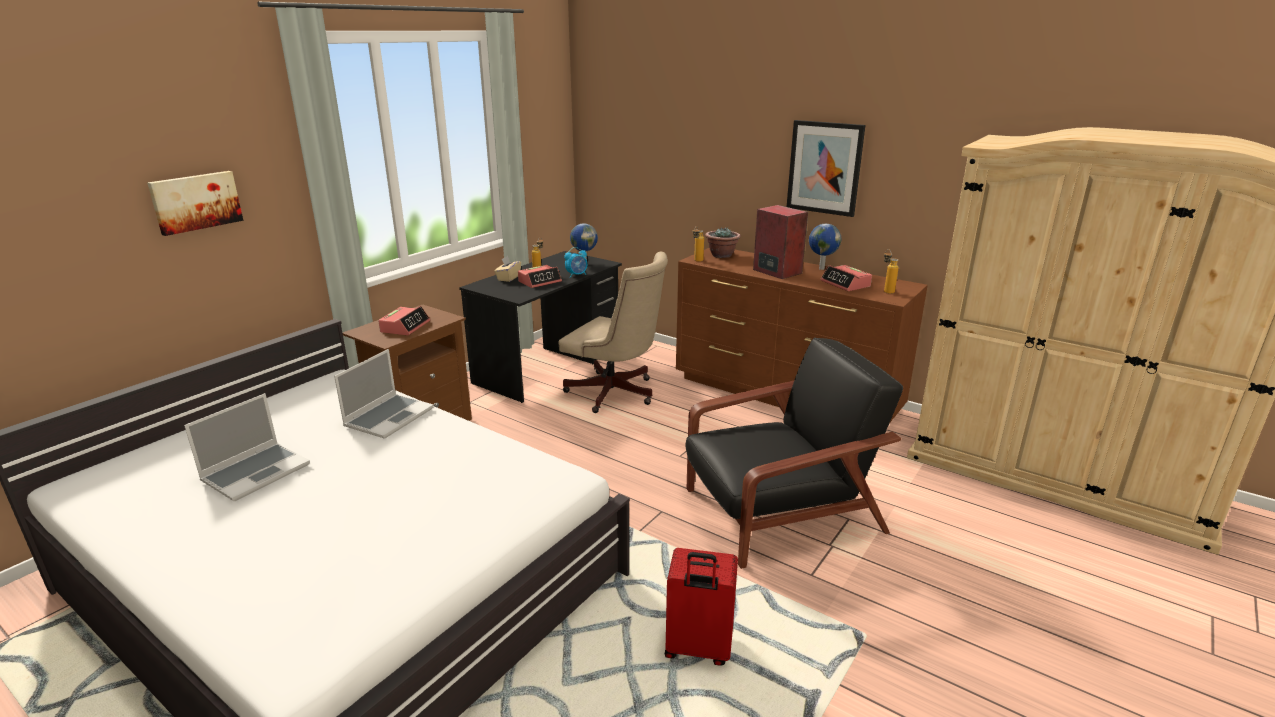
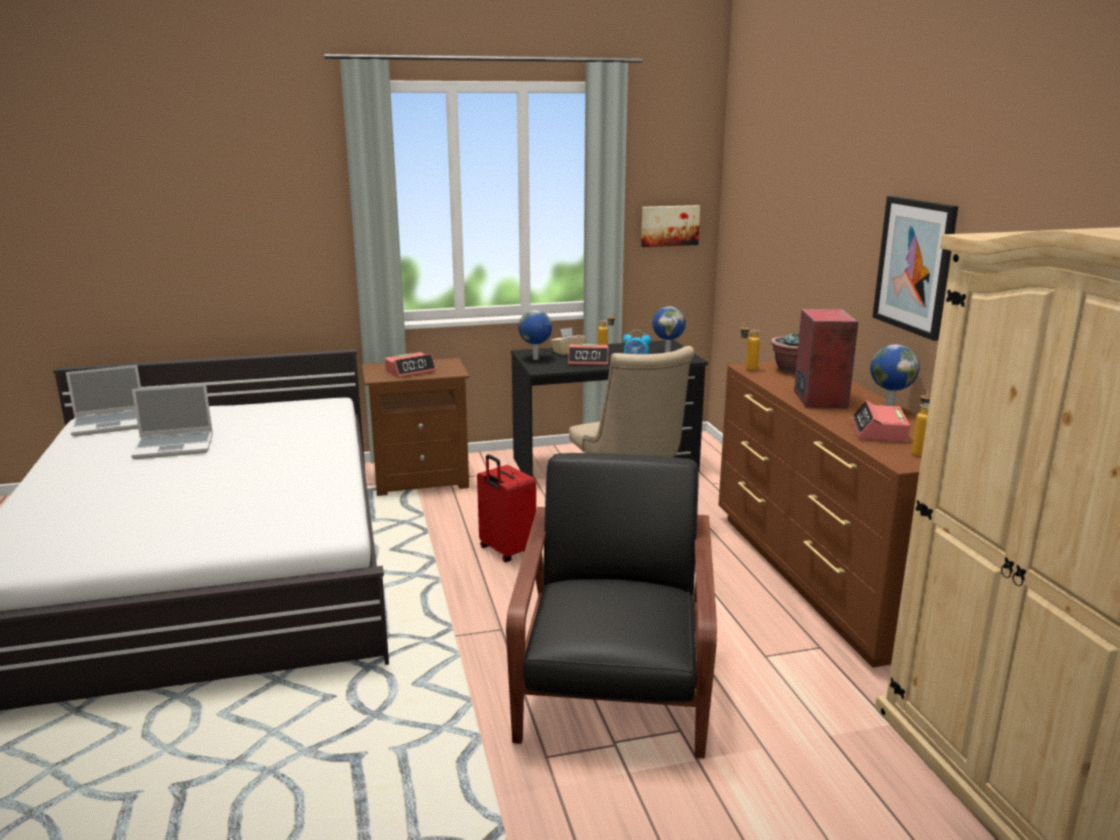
camera: 40 degrees right, 5 degrees down
(196, 202) = (256, 222): picture -> picture (669, 225)
(389, 417) = (309, 439): laptop -> laptop (111, 424)
(496, 290) = (535, 359): none -> globe
(698, 649) = (344, 752): red suitcase -> red suitcase (505, 551)
(779, 511) = (613, 685): black armchair -> black armchair turned 105 degrees counterclockwise

